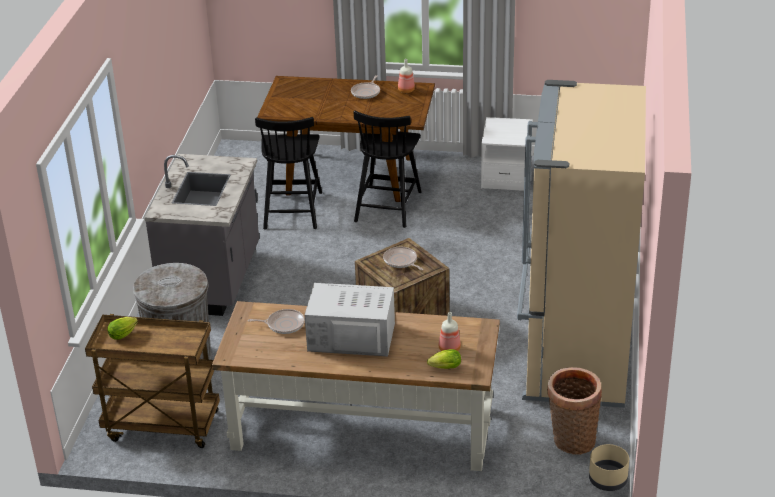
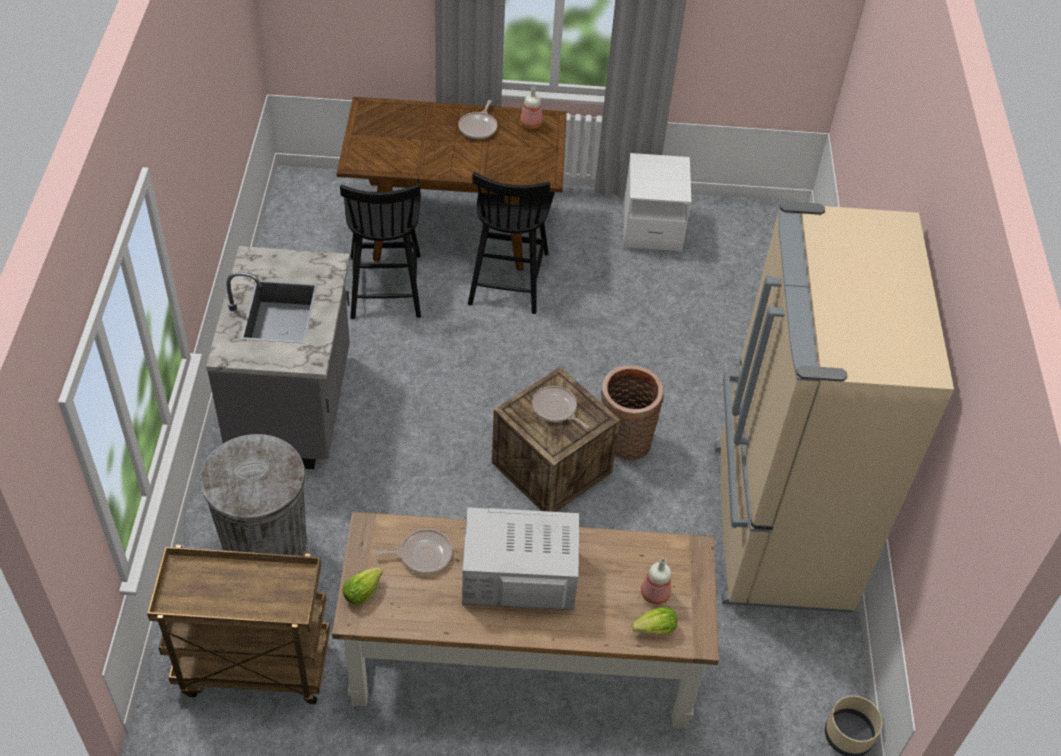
camera: 10 degrees left, 15 degrees up
(124, 334) = (200, 577): lettuce -> lettuce (364, 591)
(571, 440) = (793, 670): basket -> basket (624, 441)

